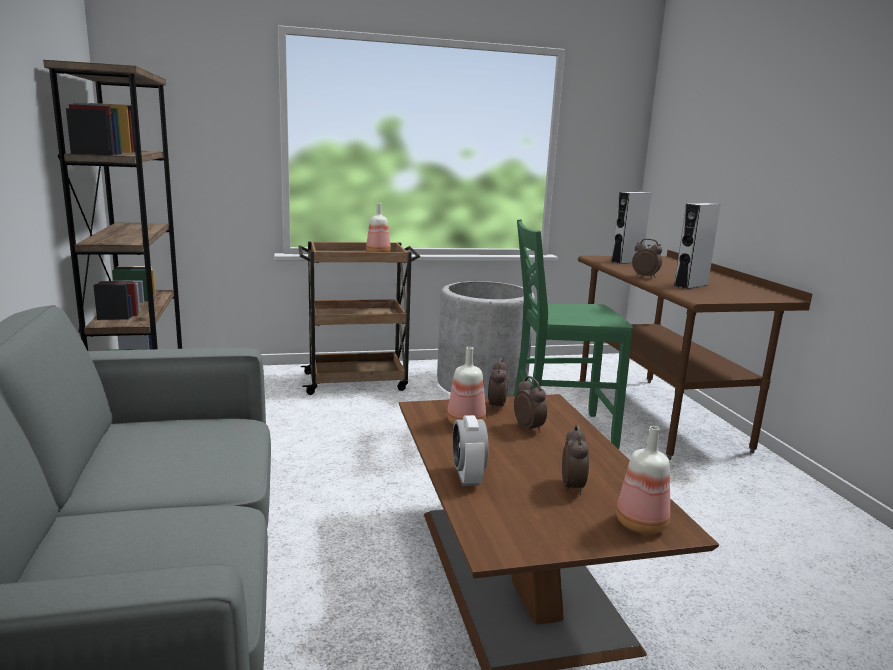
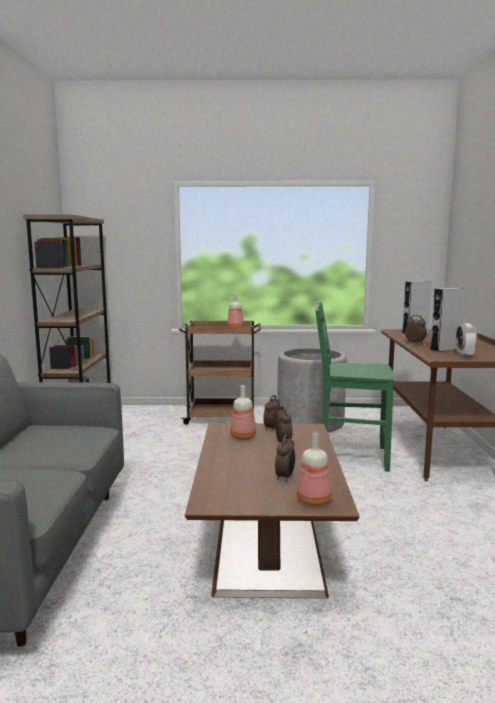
camera: 15 degrees right, 5 degrees down
(468, 477) = (220, 467): alarm clock -> alarm clock (464, 355)

